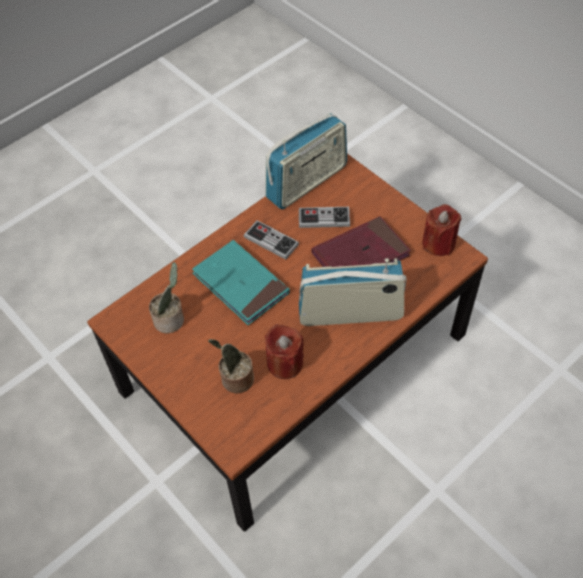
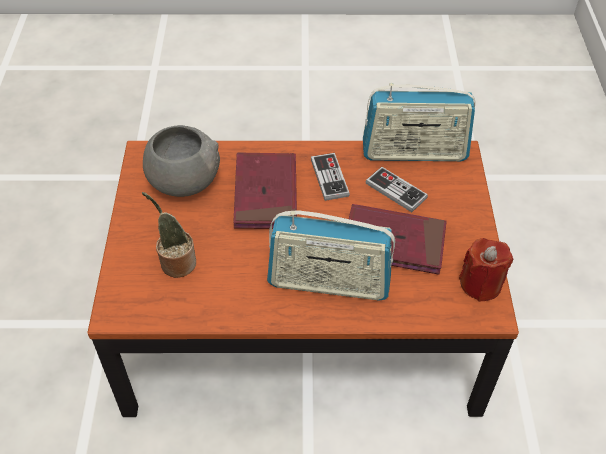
camera: 40 degrees right, 5 degrees down
(171, 319) = (183, 182): potted plant -> grey bowl
(241, 284) = (265, 194): turquoise book -> red book
(285, 363) = (228, 280): red candle -> none
(350, 313) = (329, 283): radio -> radio turned 150 degrees clockwise

